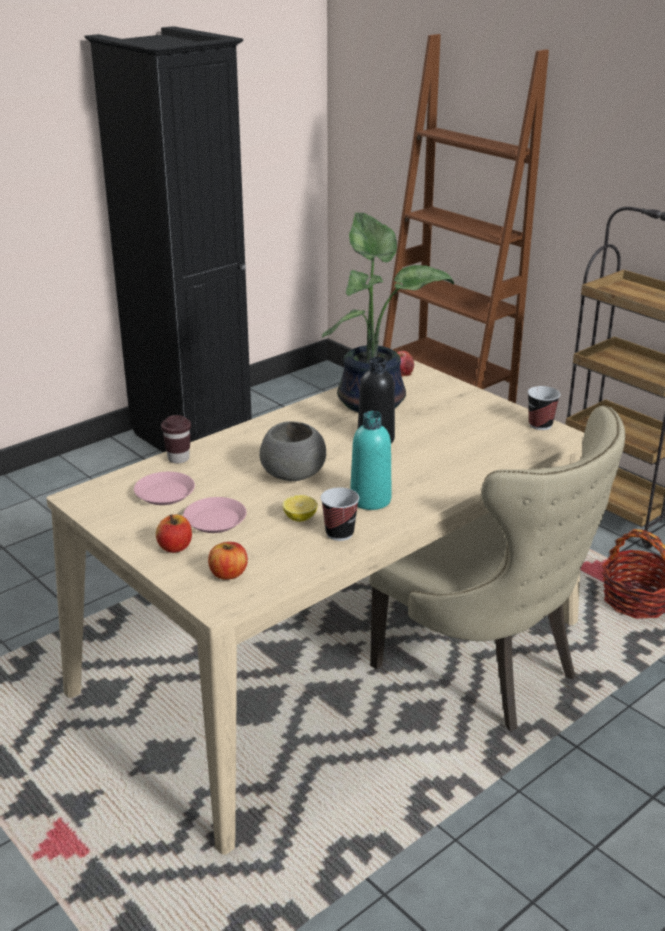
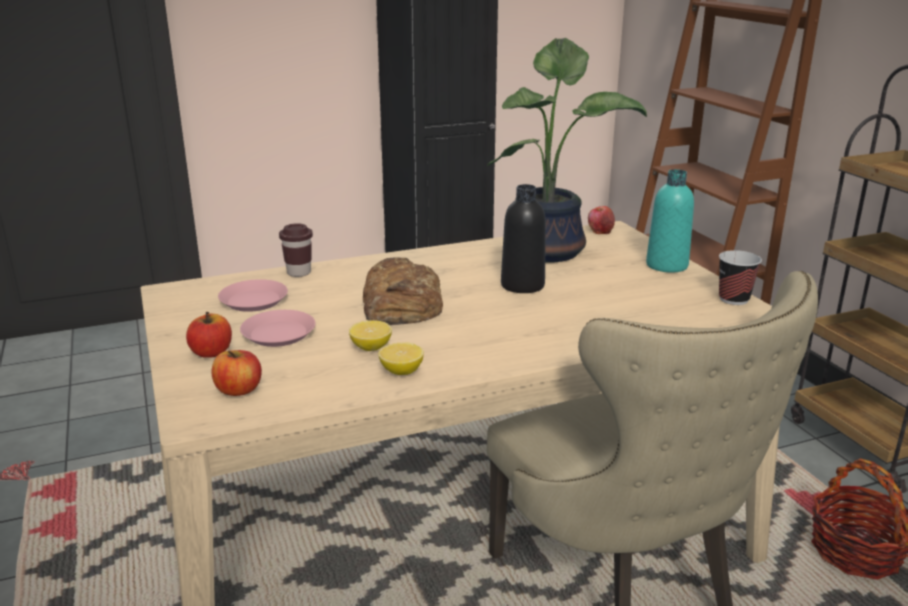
camera: 20 degrees right, 5 degrees down
(292, 474) = (401, 304): grey bowl -> bread
(339, 533) = (401, 371): cup -> lemon
(370, 500) = (467, 343): turquoise bottle -> turquoise bottle (667, 265)

